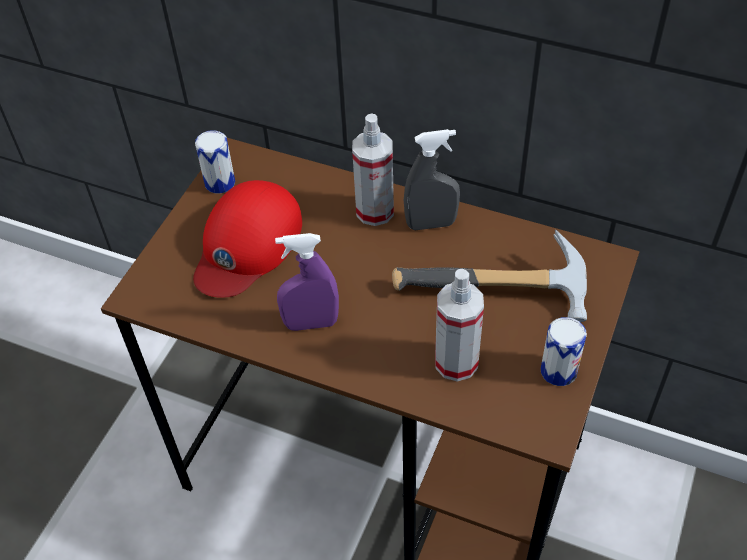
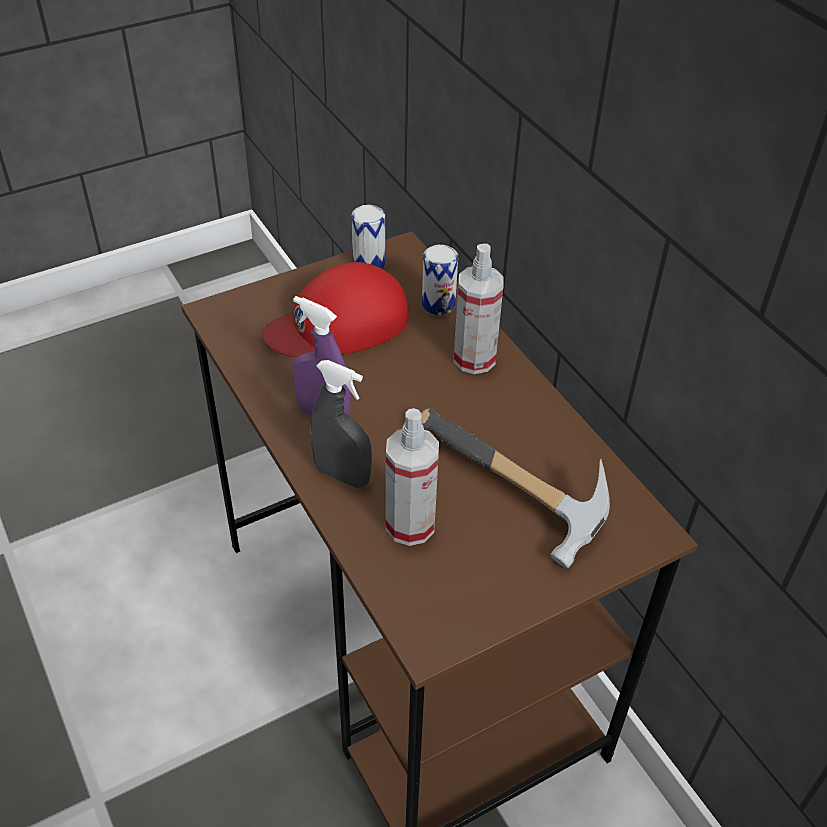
camera: 35 degrees right, 5 degrees down
(431, 224) = (513, 398): grey spray bottle -> grey spray bottle (342, 475)
(558, 371) = (496, 595): can -> can (438, 304)

